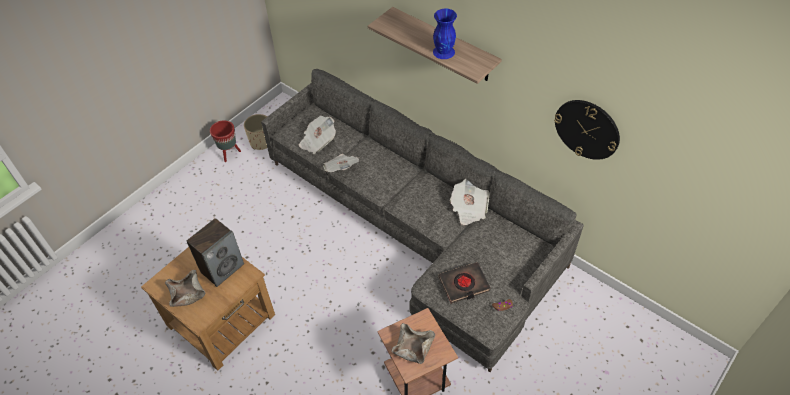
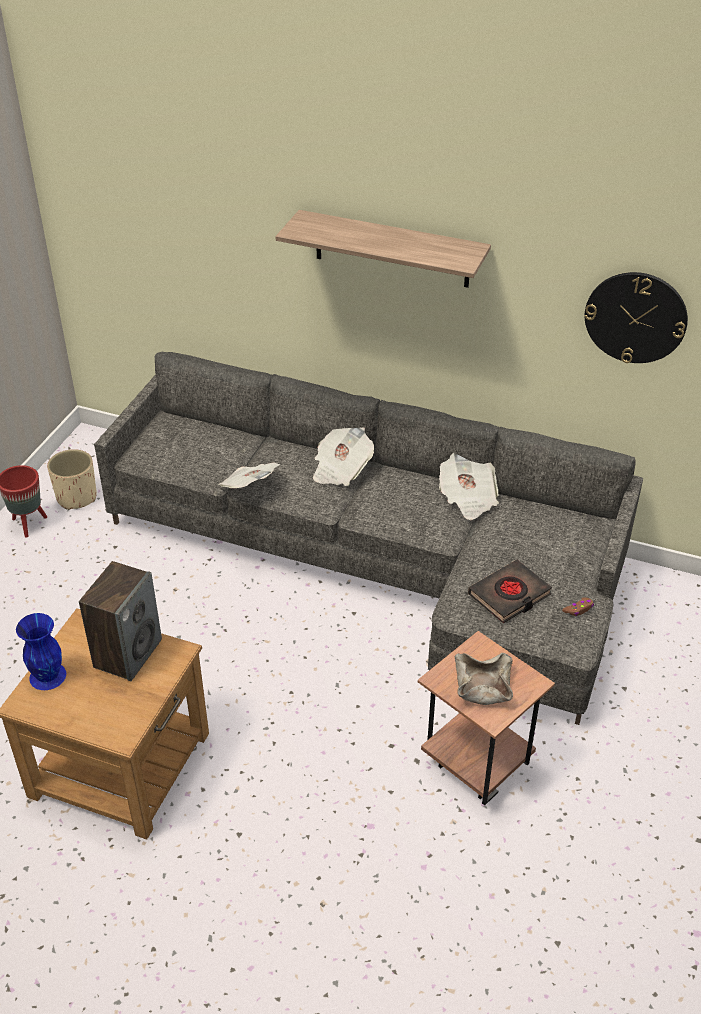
camera: 20 degrees left, 10 degrees down
(187, 294) = (85, 703): beige bowl -> none
(318, 142) = (194, 459): newspaper -> newspaper (341, 469)
(443, 51) = (405, 248): blue vase -> blue vase (48, 675)

